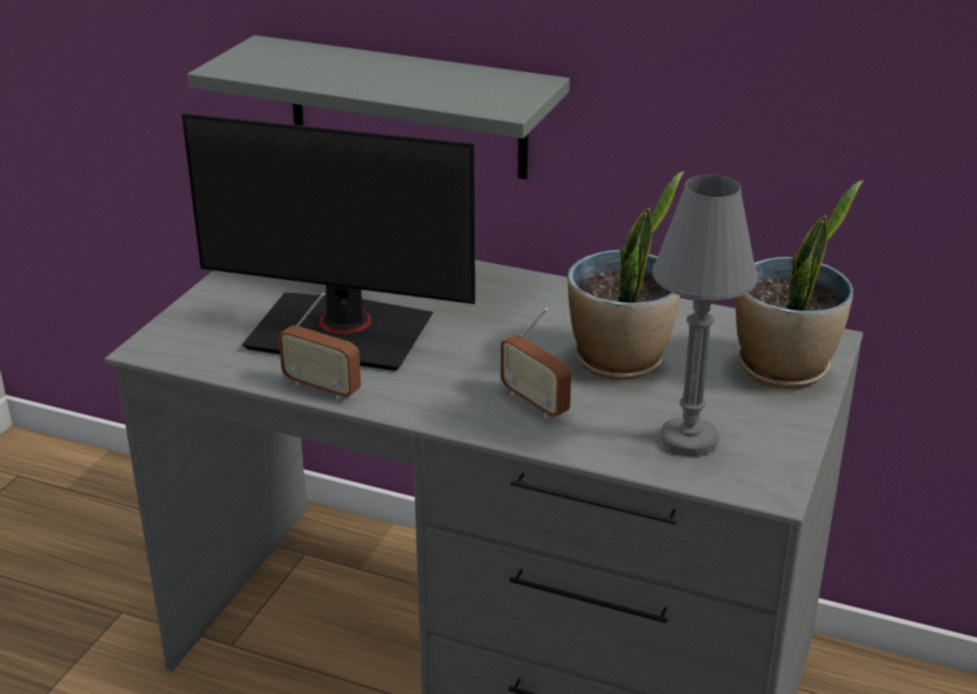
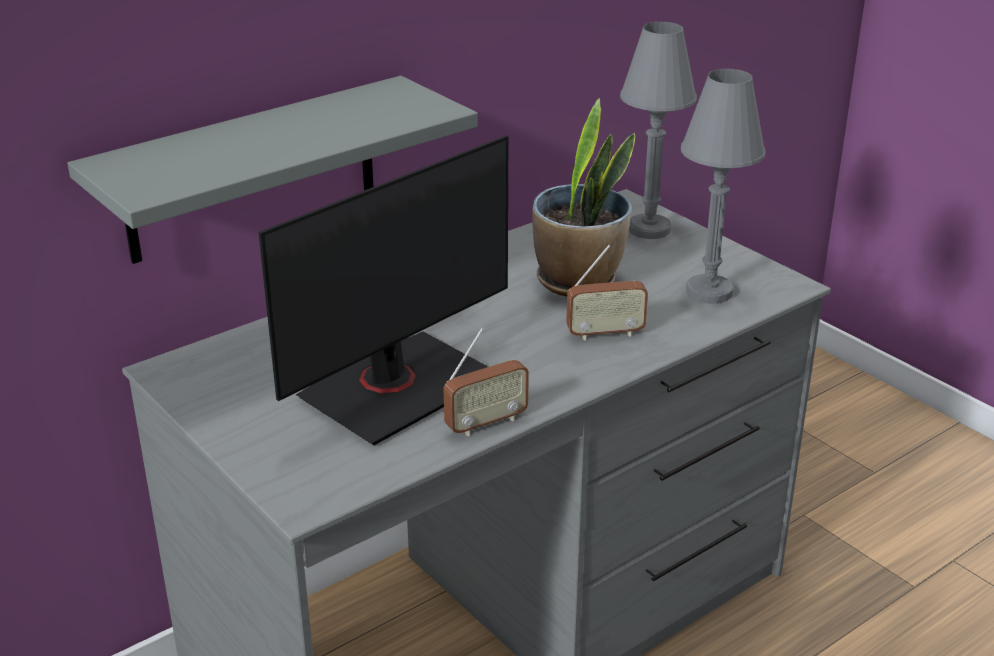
camera: 60 degrees left, 0 degrees up
(784, 369) = (649, 229): potted plant -> grey table lamp

